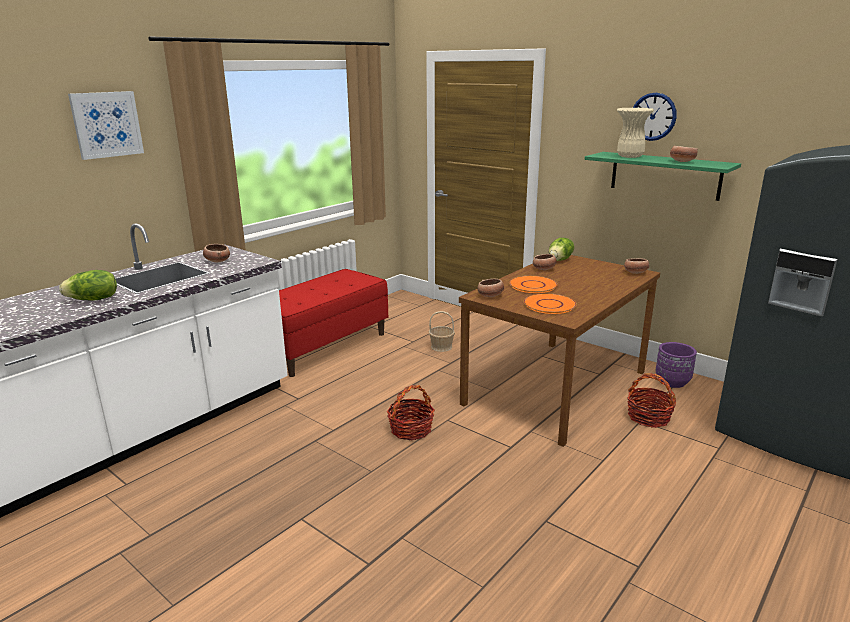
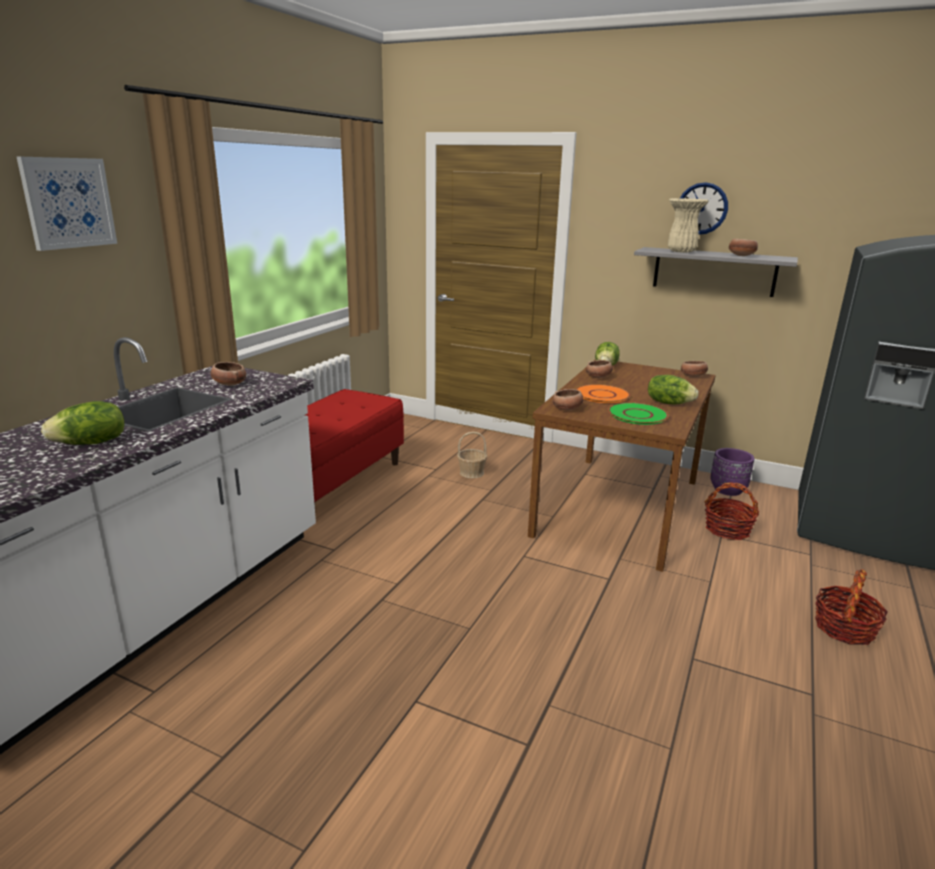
camera: 15 degrees left, 0 degrees up
(411, 429) = (489, 572): basket -> basket (844, 628)
(549, 305) = (637, 415): orange plate -> green plate
(589, 296) = (669, 403): none -> lettuce
(665, 175) = (714, 271): green shelf -> grey shelf

